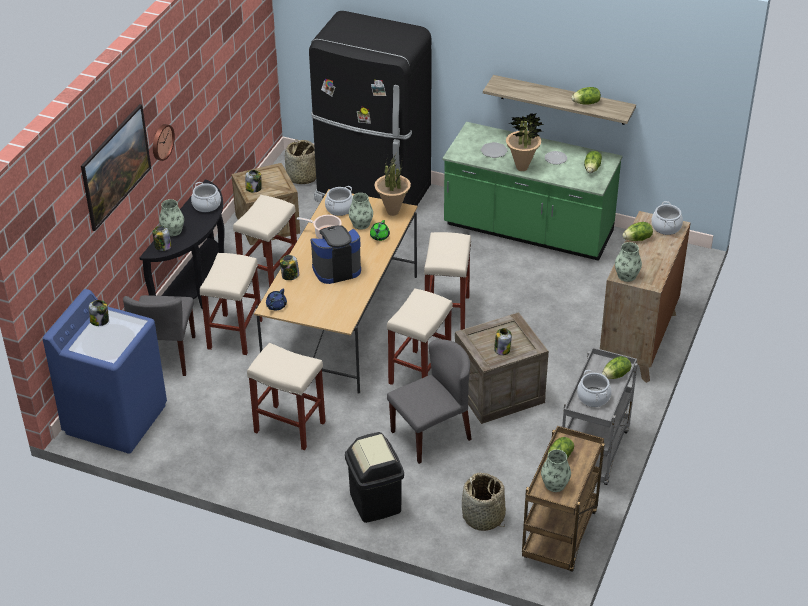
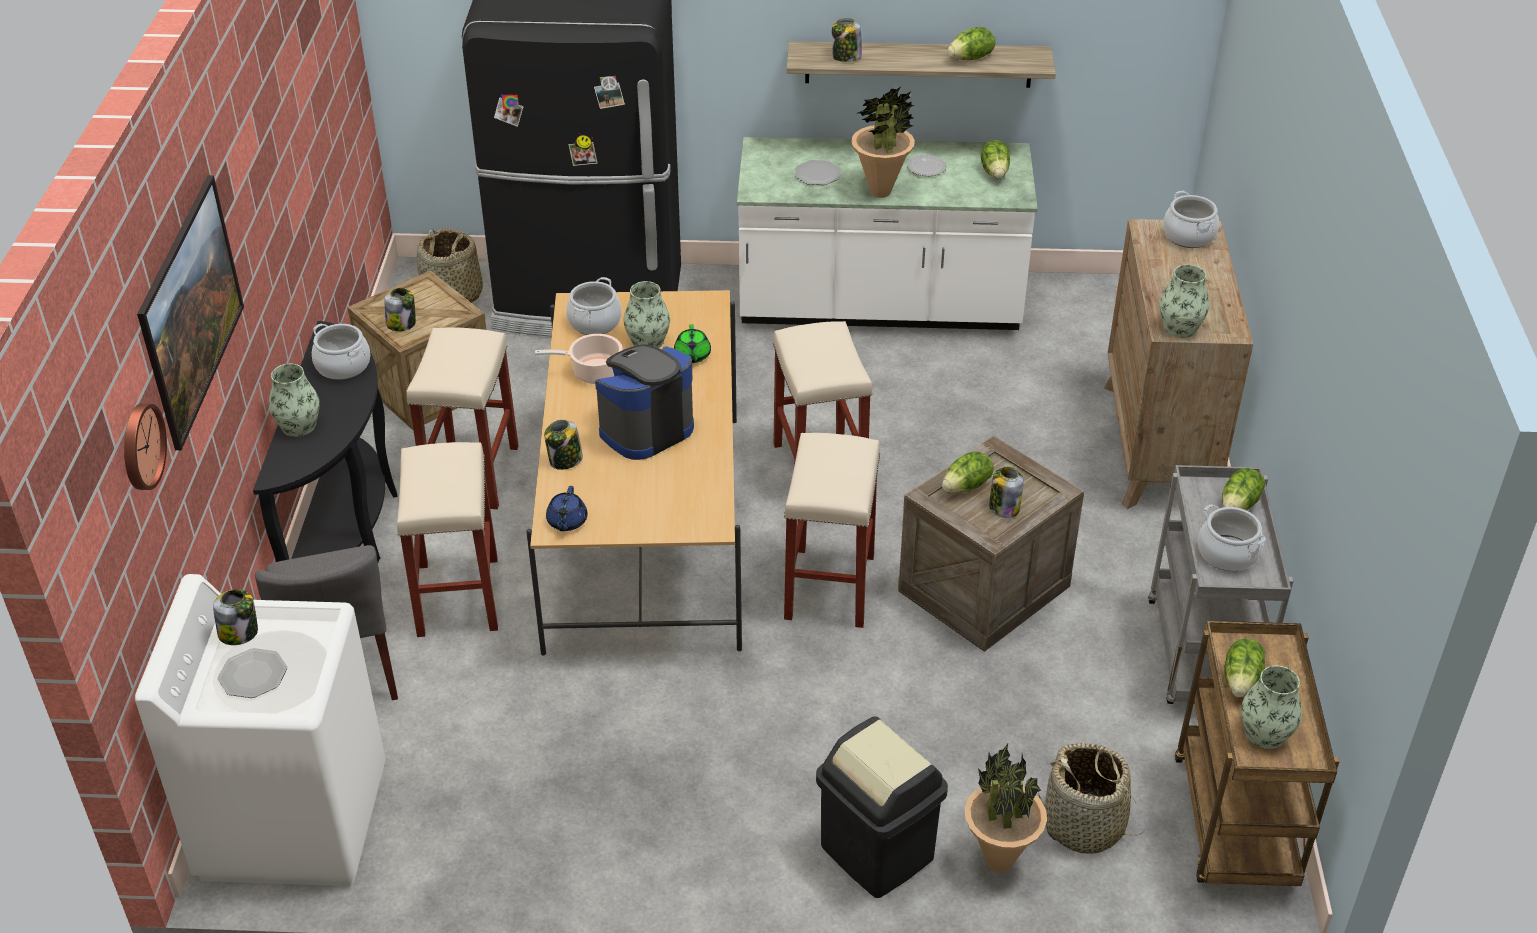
camera: 20 degrees left, 0 degrees up
(98, 340) = (253, 675): none -> plate
(116, 418) = (293, 820): blue washing machine -> white washing machine
(161, 142) = (249, 253): wall clock -> wall clock (140, 446)
(162, 246) = (291, 459): jar -> jar (846, 57)
(288, 427) = (642, 748): beige stool -> none
(392, 212) = (692, 309): potted plant -> potted plant (998, 861)
(431, 434) = (909, 694): grey chair -> none
(528, 230) = (879, 306): green counter -> white counter
(637, 239) = (1157, 264): lettuce -> lettuce (967, 486)

